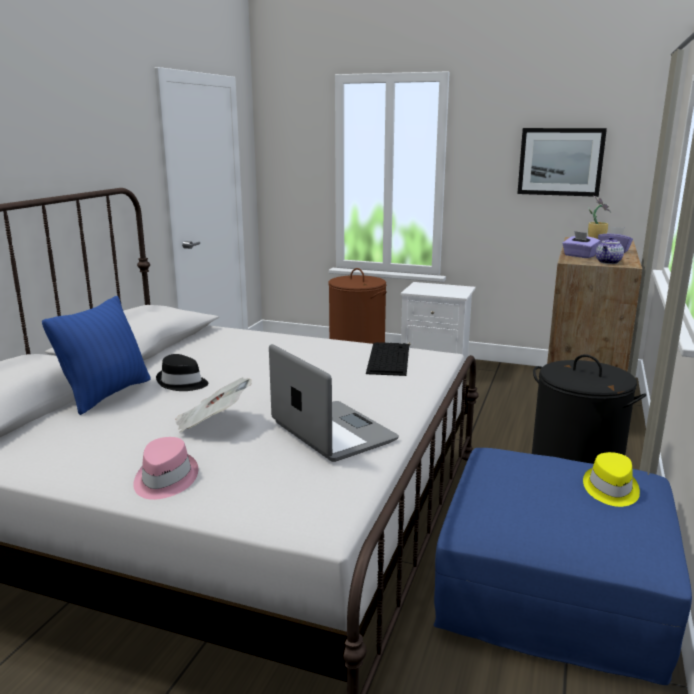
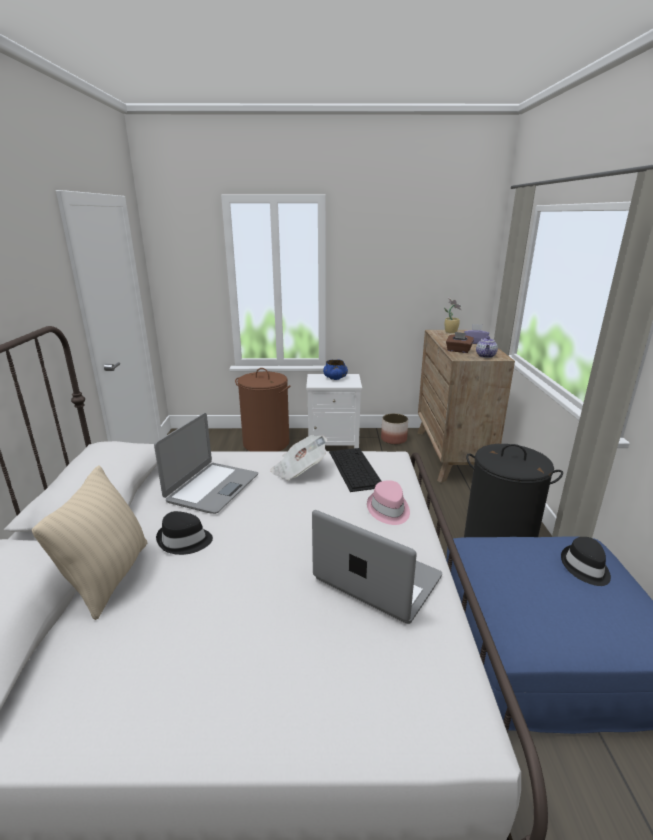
camera: 20 degrees left, 5 degrees up
(106, 394) = (109, 577): blue pillow -> beige pillow
(164, 479) = (259, 707): pink hat -> pink hat (388, 510)
(212, 424) = (254, 596): newspaper -> newspaper (299, 470)
(234, 354) = (212, 488): none -> laptop
(442, 288) = (335, 378): none -> blue bowl
(514, 375) = (394, 439): none -> planter
(560, 162) = (418, 270): picture -> none
(579, 256) = (458, 351): purple tissue box -> brown tissue box
(610, 489) = (585, 567): yellow hat -> black hat

